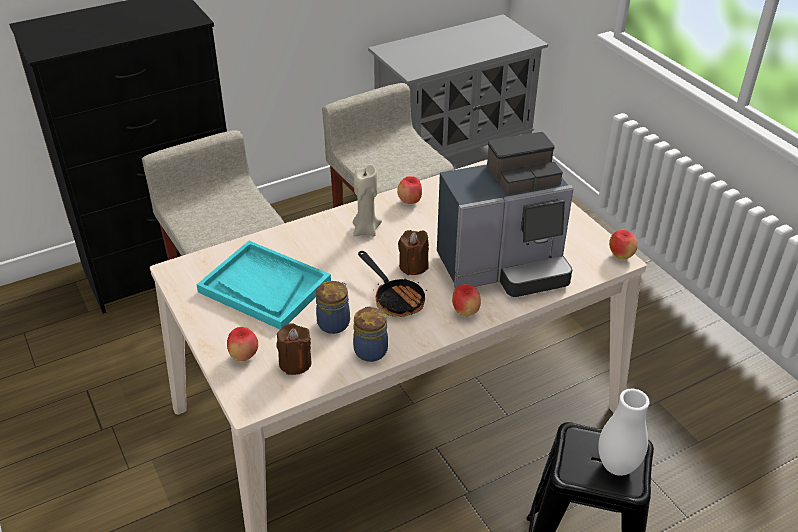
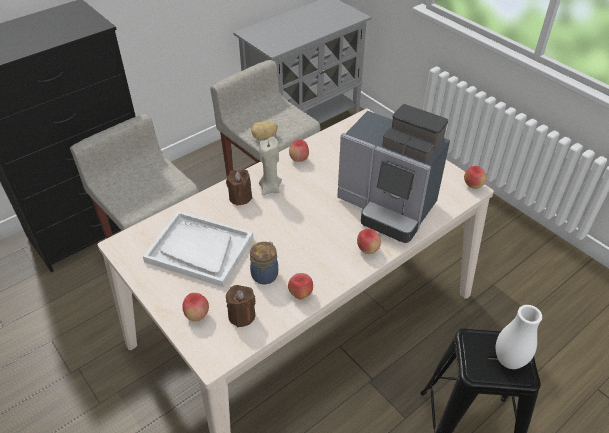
camera: 10 degrees left, 5 degrees up
(264, 287) = (199, 250): turquoise tray -> white tray
(370, 350) = (300, 294): jar -> apple
(380, 175) = (264, 137): none -> potato
(395, 298) = (309, 245): frying pan -> none
(413, 266) = (316, 215): brown candle -> brown candle (240, 197)
(505, 267) = (388, 207): coffee machine -> coffee machine turned 60 degrees clockwise

